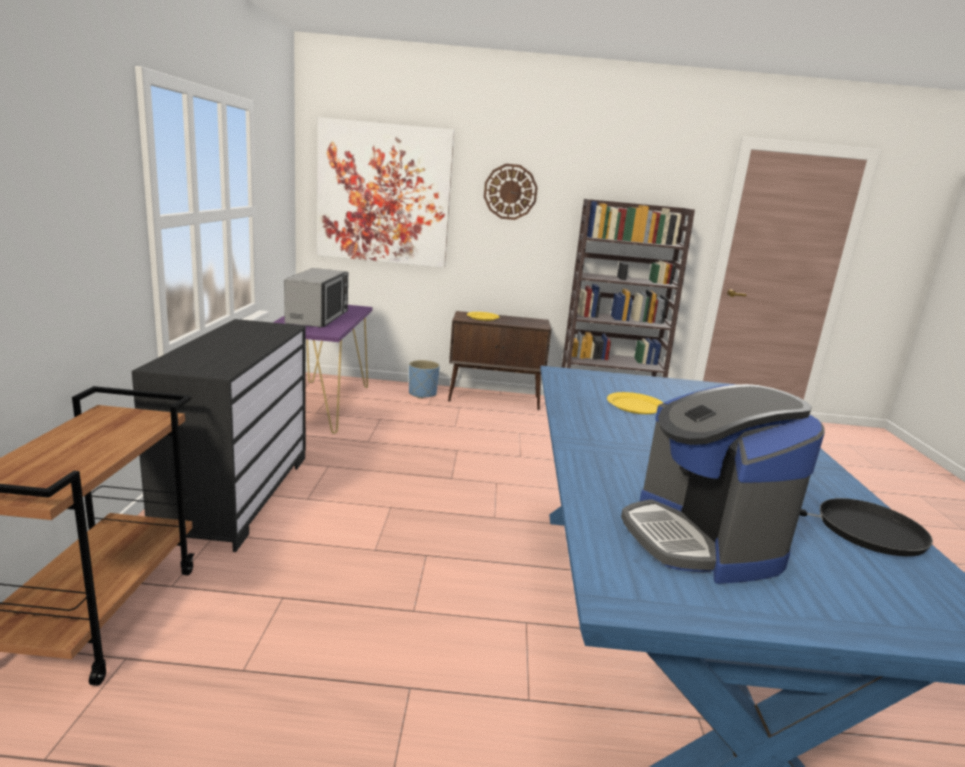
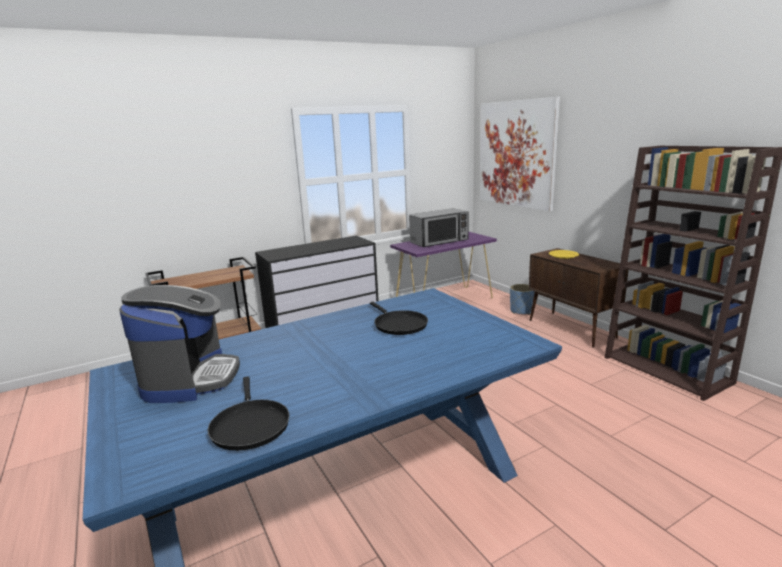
camera: 60 degrees right, 0 degrees up
(510, 192) = (600, 144): wall clock -> none
(636, 406) = (398, 324): yellow plate -> black frying pan
(702, 539) = (190, 378): coffee machine -> coffee machine turned 135 degrees clockwise

